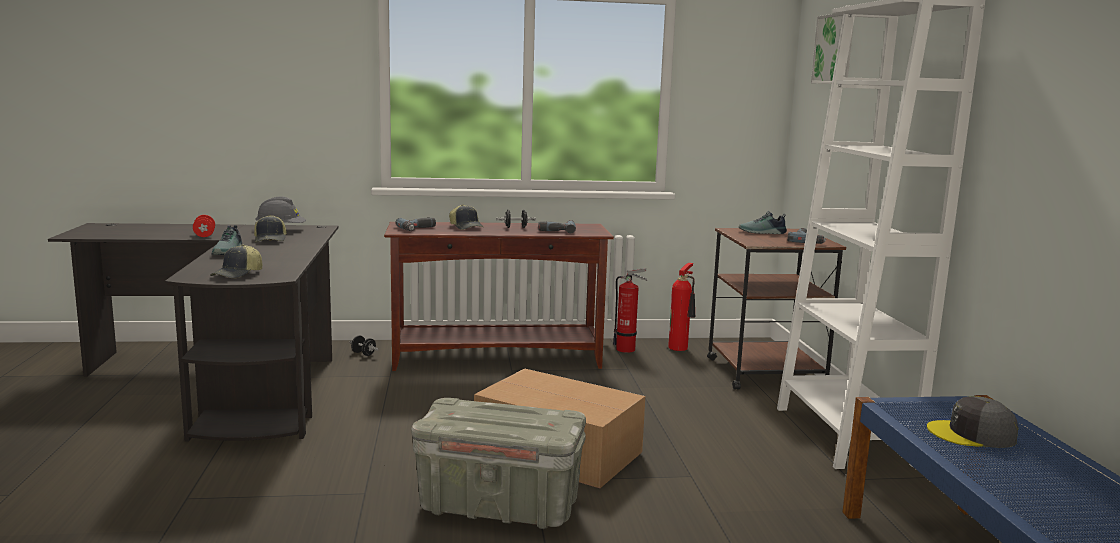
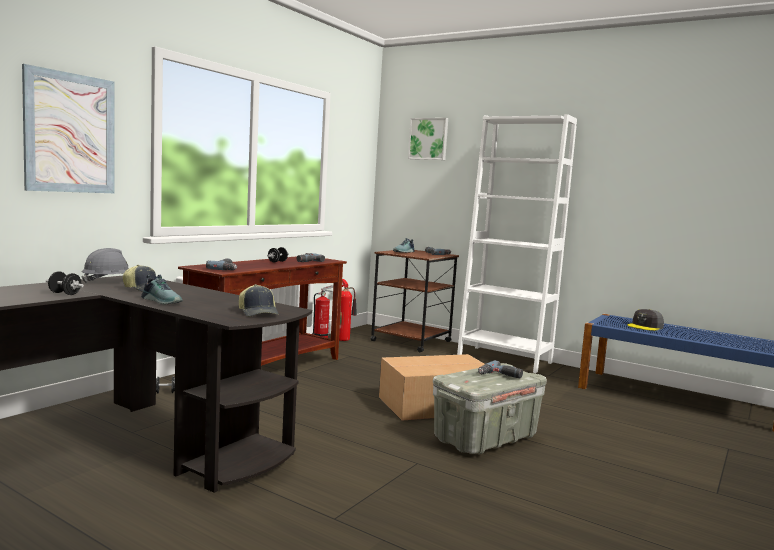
camera: 50 degrees left, 5 degrees down
(204, 235) = (65, 294): red dumbbell -> black dumbbell
(285, 83) = (70, 133): none -> picture
(466, 227) = (248, 264): cap -> none
(508, 421) = (500, 375): none -> power drill

